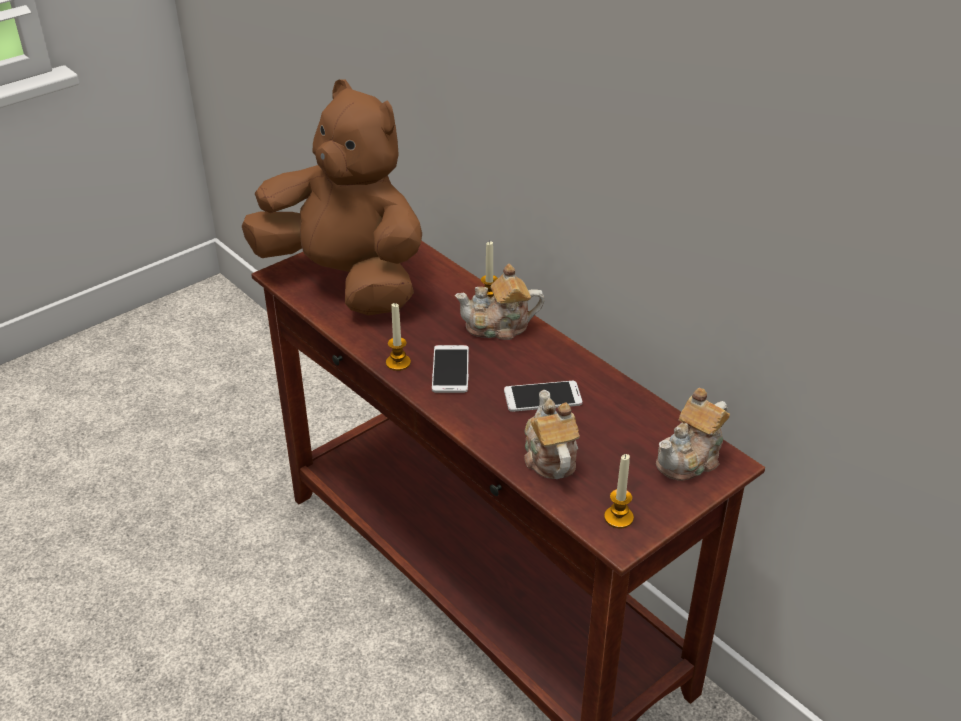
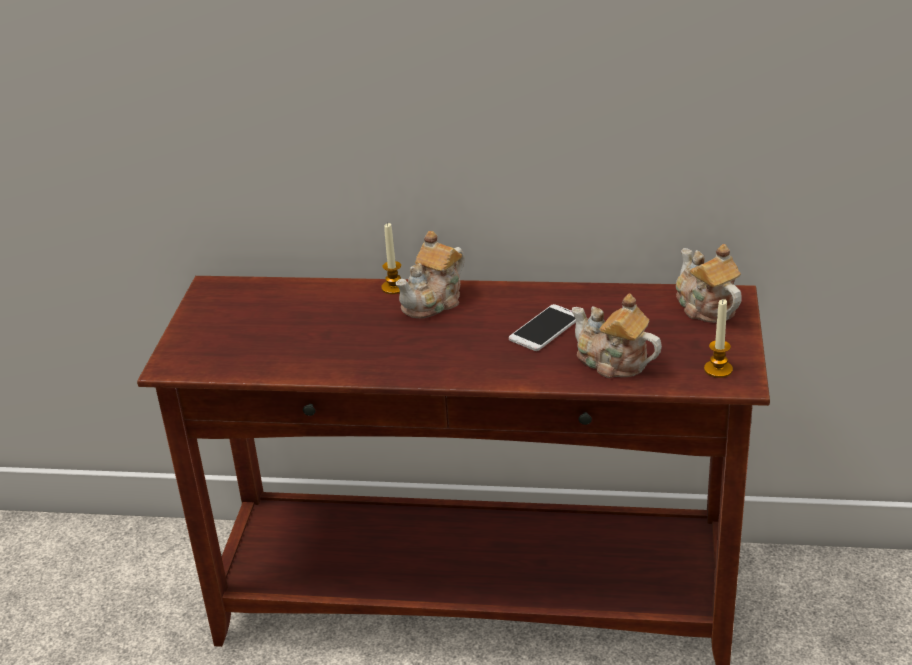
camera: 40 degrees left, 5 degrees down
(346, 280) = (243, 338): brown plush toy -> none
(398, 363) = (393, 370): candle -> none
(450, 369) = (444, 350): phone -> none
(691, 458) = (705, 307): teapot -> teapot turned 150 degrees clockwise

